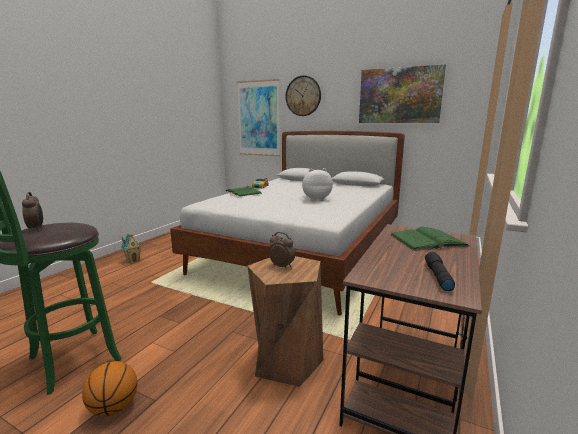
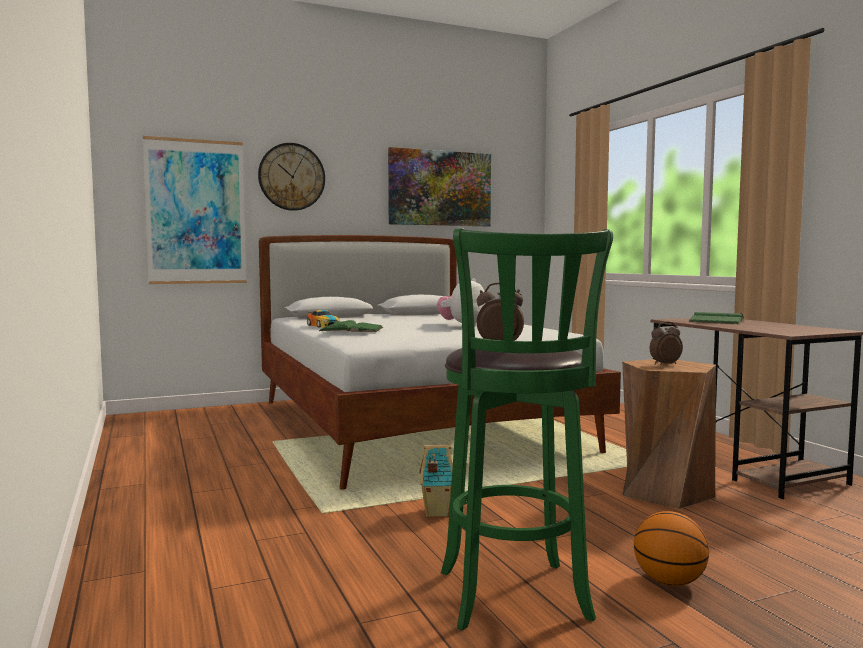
camera: 50 degrees left, 10 degrees down
(133, 260) = (179, 511): toy house -> toy house (436, 512)
(437, 276) = (803, 328): black flashlight -> none

